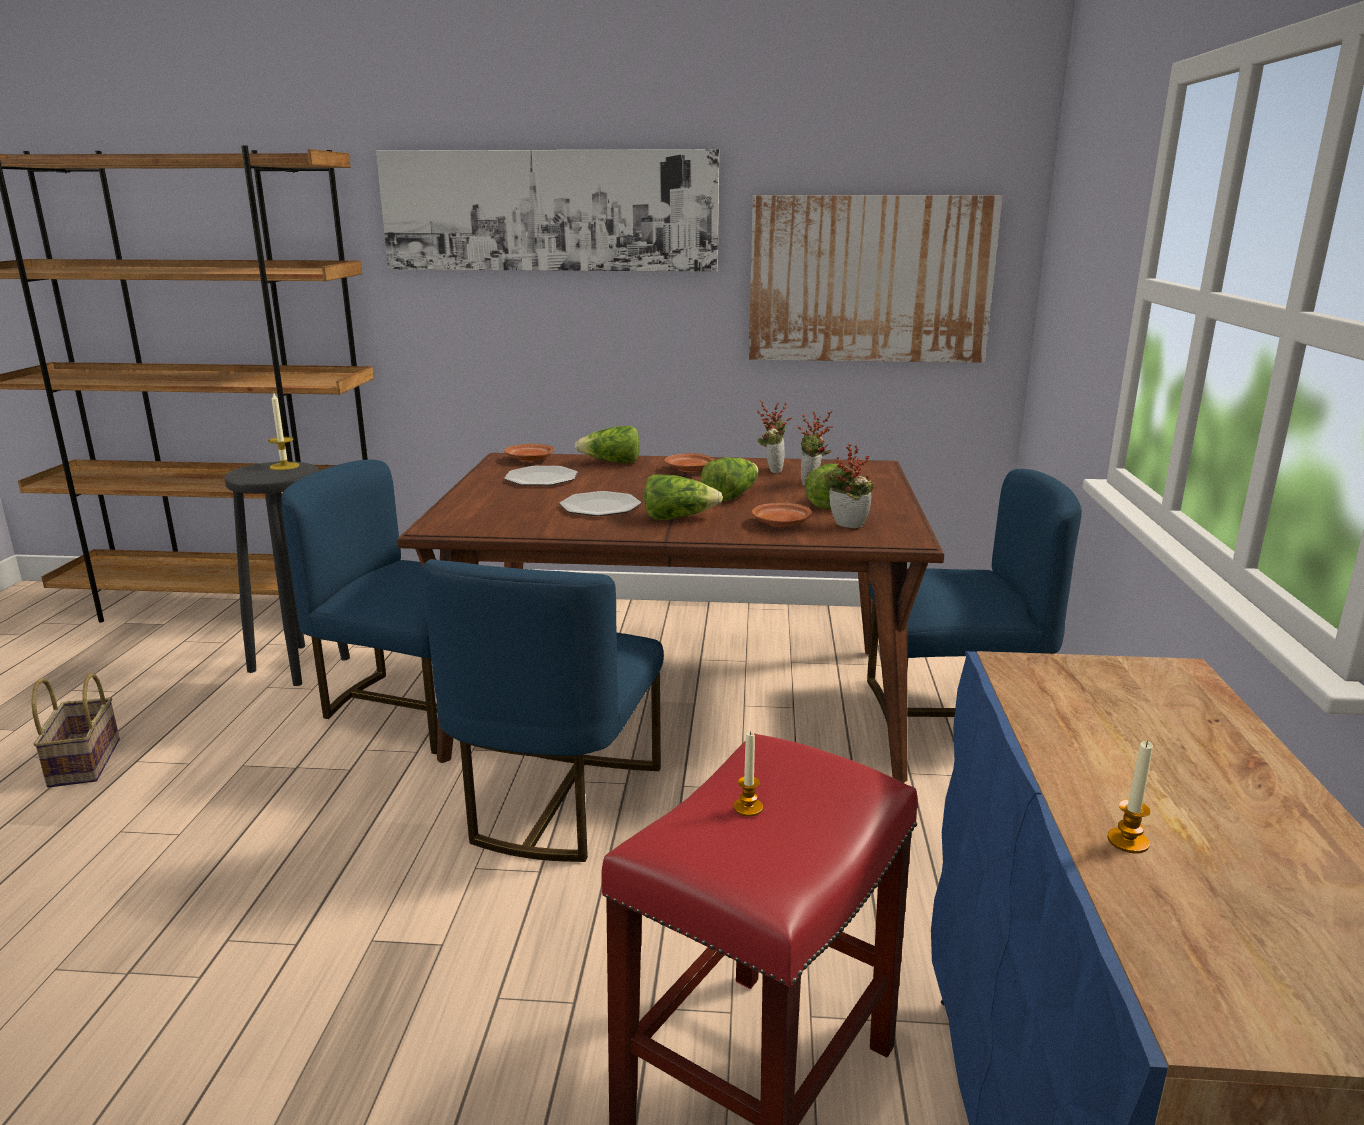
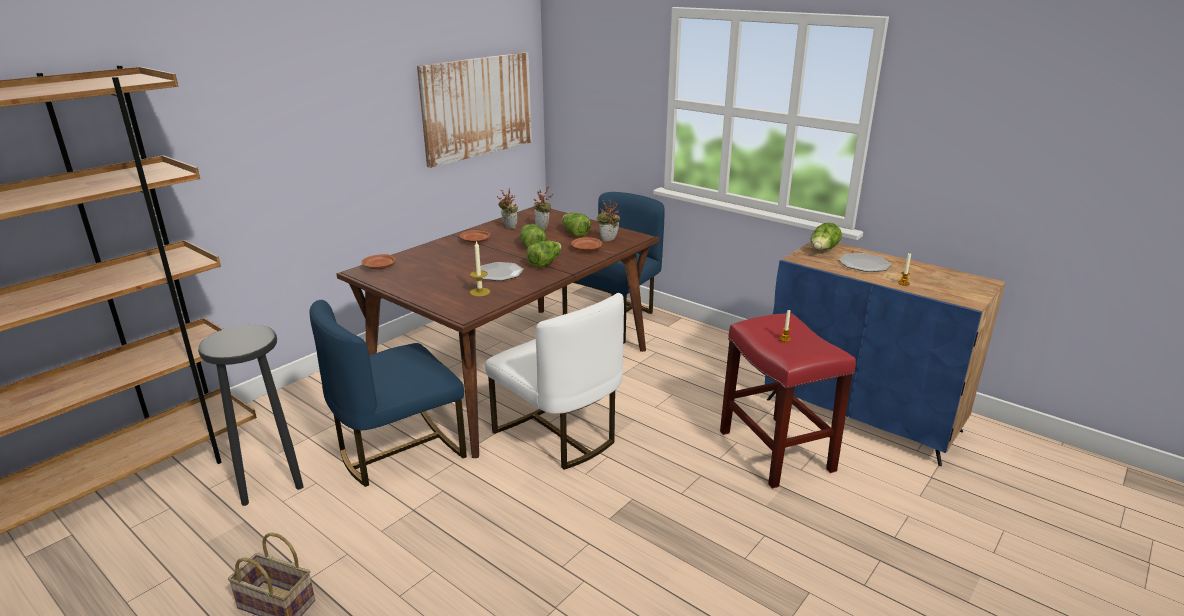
camera: 55 degrees left, 5 degrees up
(284, 466) = (233, 333): candle -> candle (480, 292)
(541, 478) = (423, 273): plate -> plate (864, 264)
(549, 211) = (298, 92): picture -> none
(556, 802) = (558, 435): blue chair -> white chair
(611, 462) = (427, 252): lettuce -> lettuce (823, 250)

